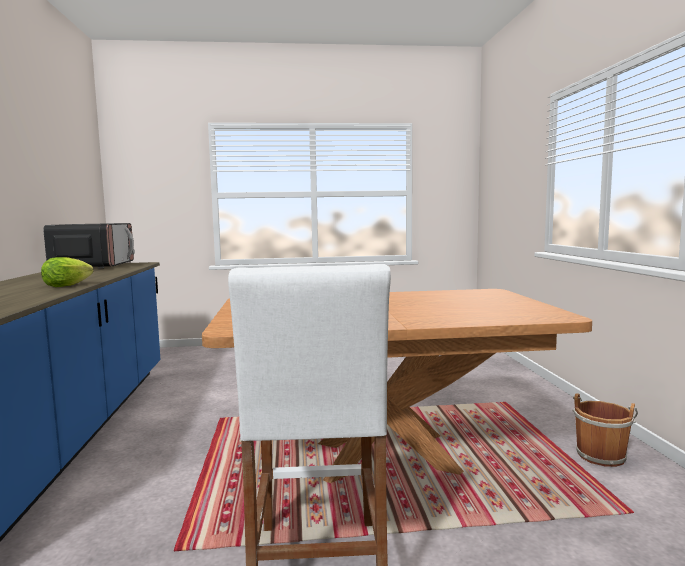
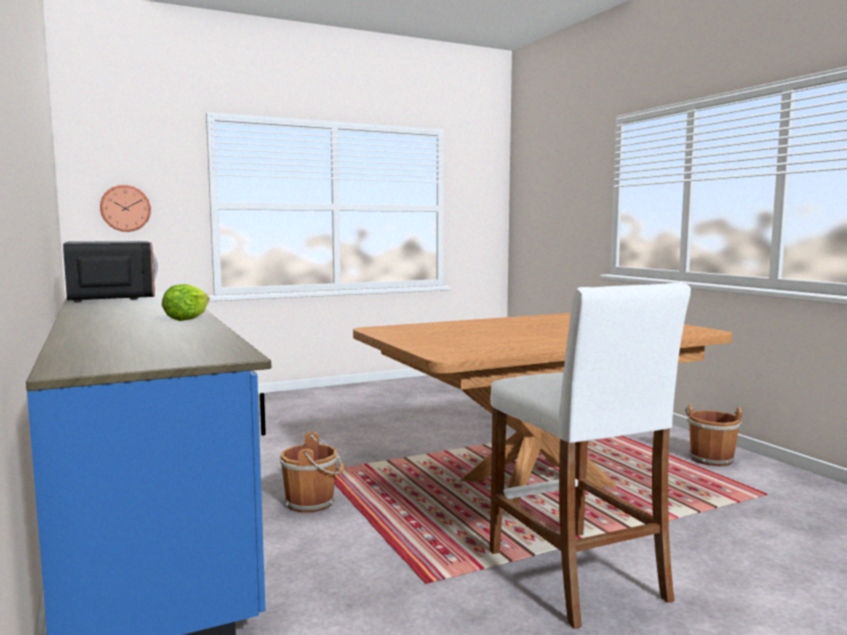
camera: 20 degrees left, 0 degrees up
(149, 199) = (125, 208): none -> wall clock
(180, 447) = (312, 502): none -> brown bucket

